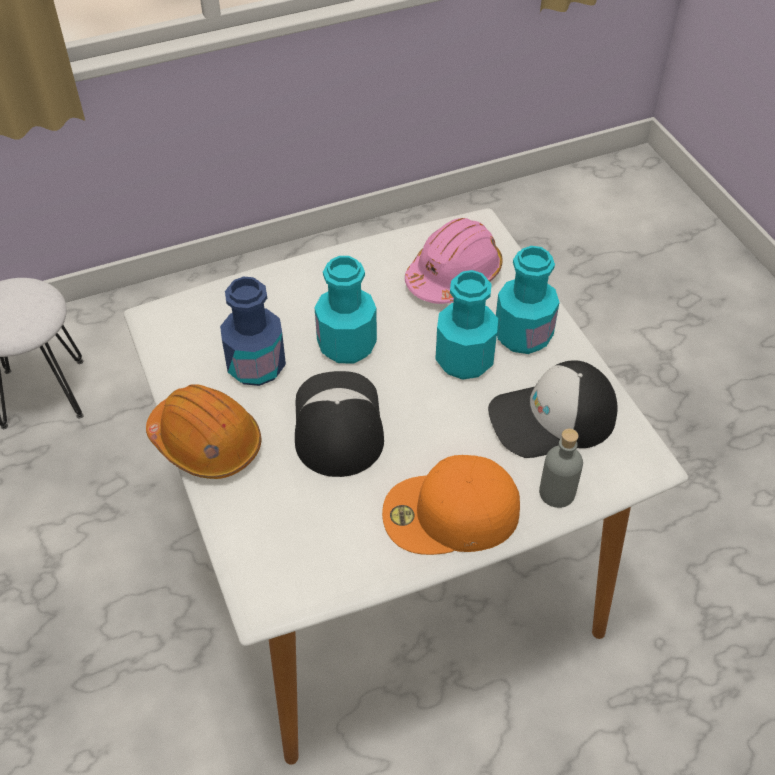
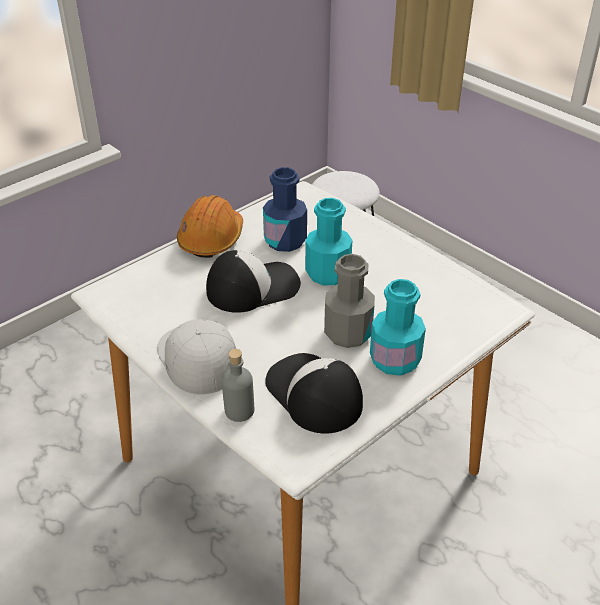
camera: 70 degrees right, 10 degrees down
(449, 514) = (196, 357): orange cap -> white cap
(454, 276) = (435, 308): pink hard hat -> none
(464, 360) = (348, 333): turquoise bottle -> grey bottle

